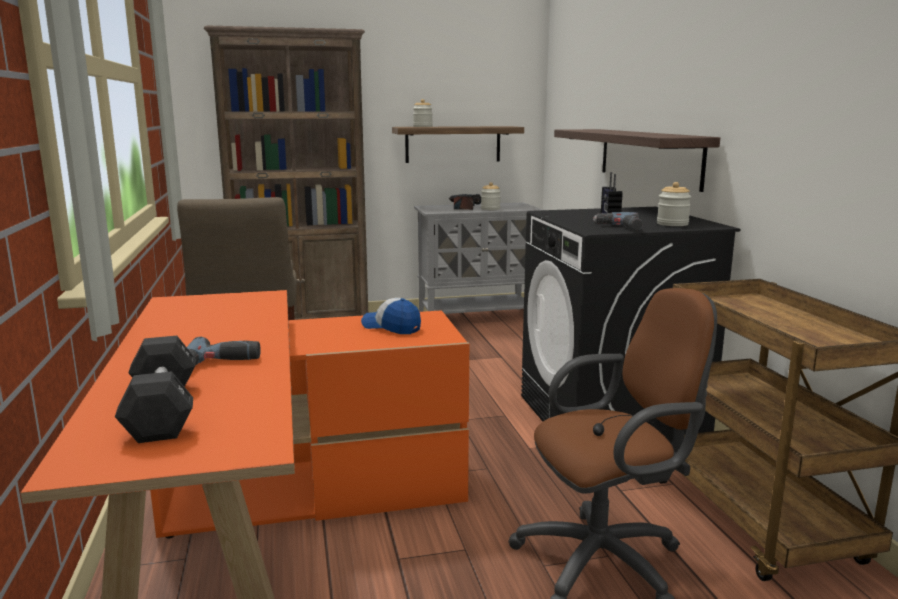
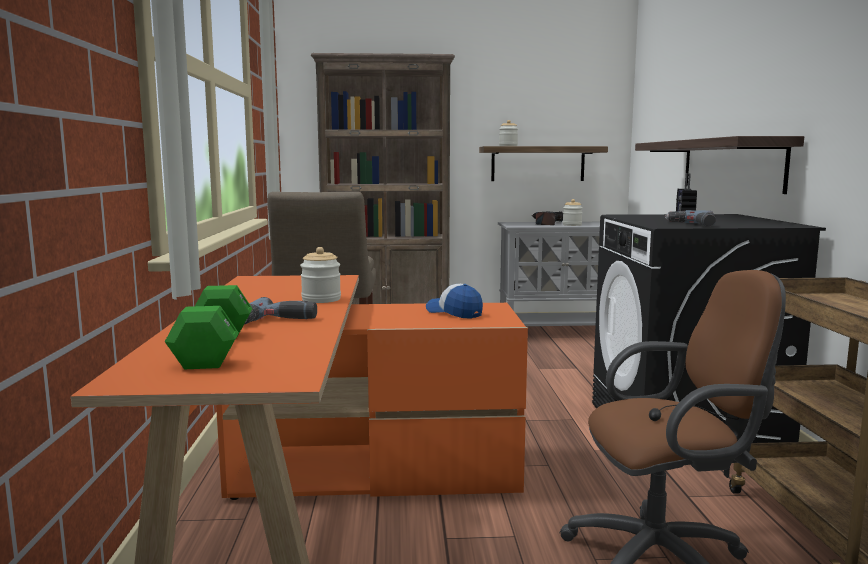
camera: 10 degrees right, 5 degrees down
(162, 411) = (214, 349): black dumbbell -> green dumbbell
(672, 224) = (750, 223): jar -> jar (321, 299)

